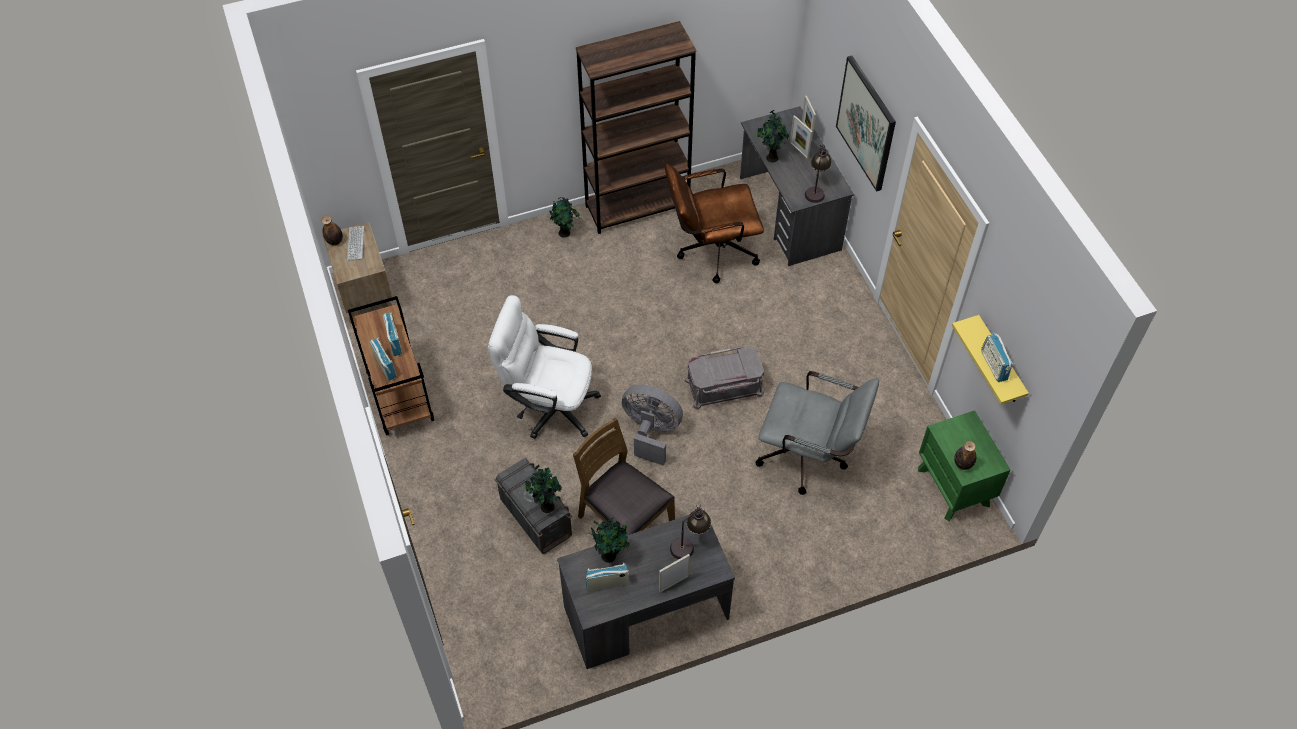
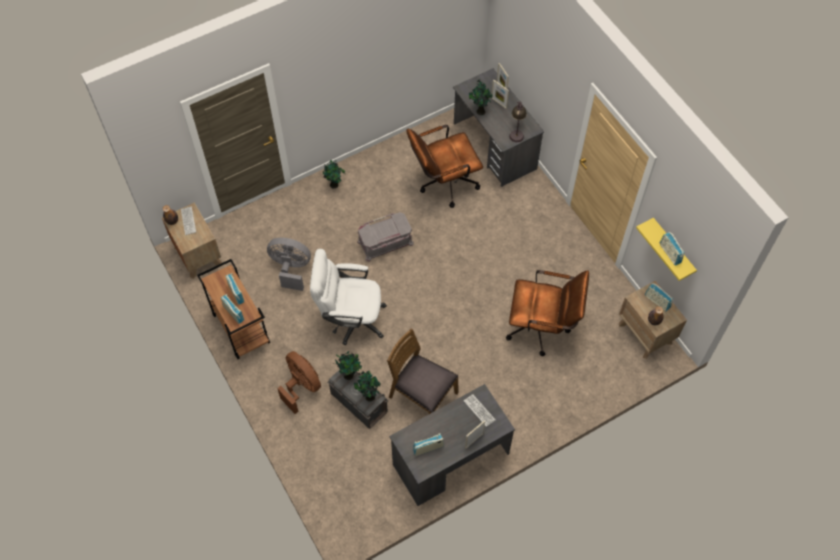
camera: 10 degrees left, 5 degrees up
(463, 483) = (301, 386): none -> brown fan
(610, 555) = (425, 427): potted plant -> potted plant (349, 375)
(637, 206) = (383, 156): brown bookcase -> none
(651, 432) = (428, 327): grey fan -> grey fan (291, 269)
(689, 544) = (479, 410): table lamp -> keyboard
(724, 387) = (473, 285): grey storage box -> grey storage box (385, 243)
(809, 457) = (542, 328): grey office chair -> brown office chair
(866, 123) = (551, 84): picture -> none
(954, 487) = (645, 333): green nightstand -> brown nightstand
(972, 438) = (657, 301): none -> radio

